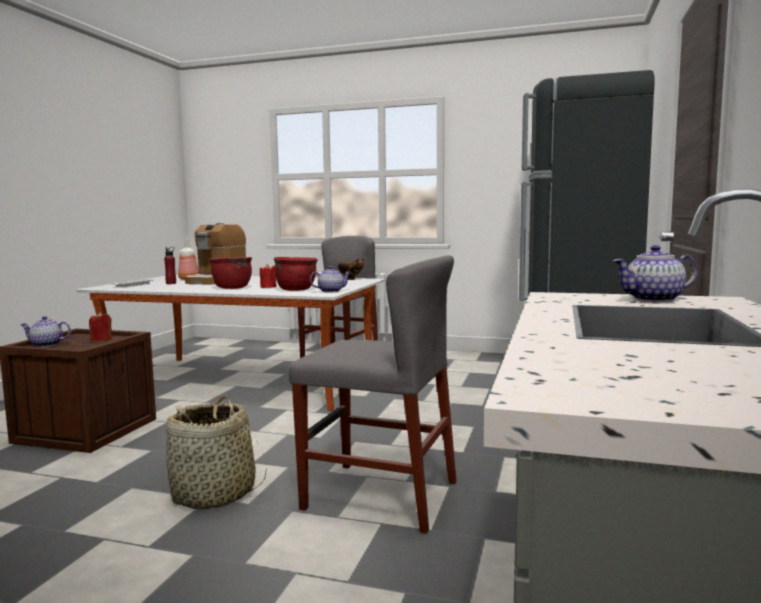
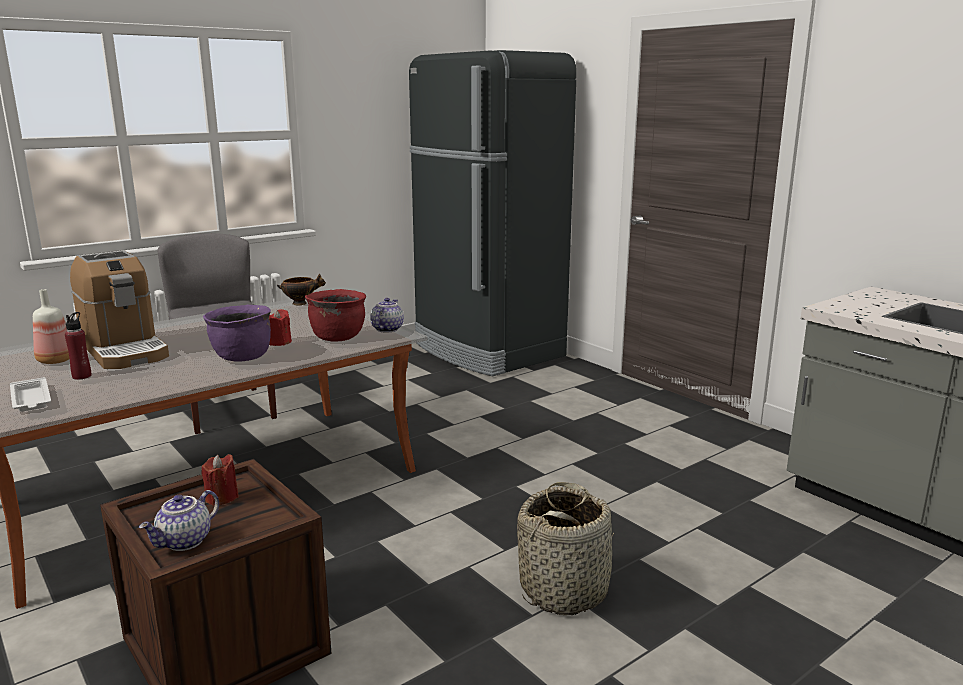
camera: 55 degrees left, 10 degrees up
(232, 288) = (241, 357): red cooking pot -> purple cooking pot
(380, 495) = (646, 512): grey chair -> none
(654, 299) = (872, 300): teapot -> none

